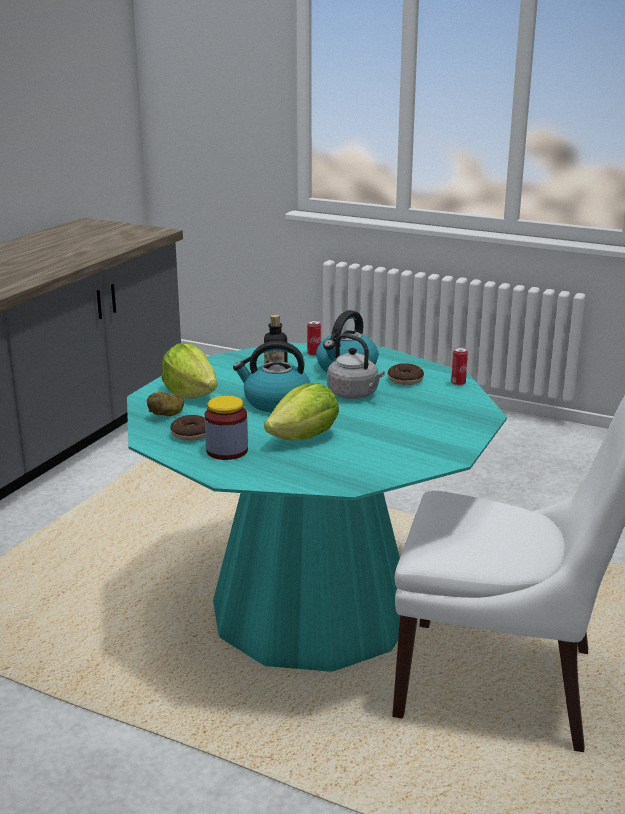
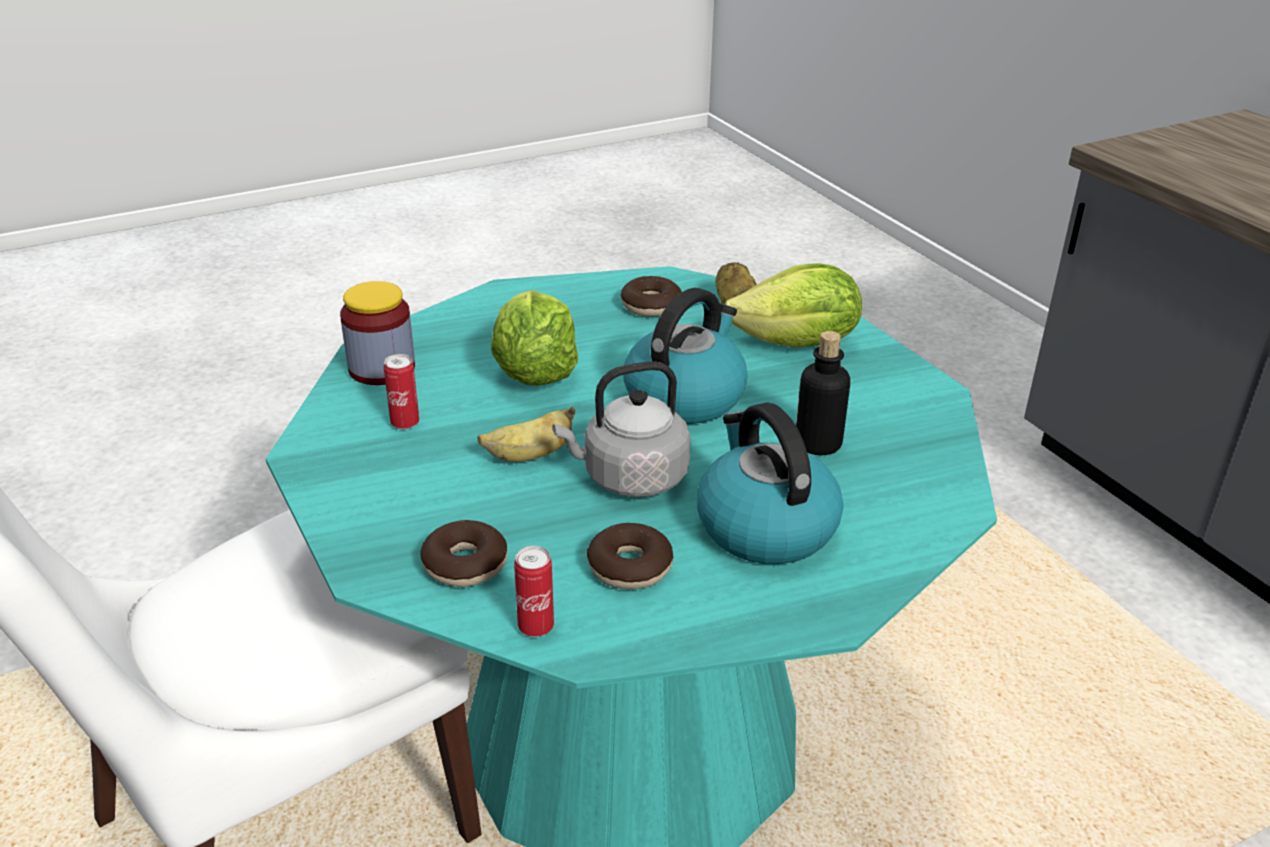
camera: 125 degrees right, 10 degrees up
(227, 451) = (571, 312): jar -> jar (382, 368)
(313, 354) = (882, 522): can -> can (405, 423)
(372, 415) = (529, 456): none -> banana
(452, 403) = (465, 564): none -> donut

